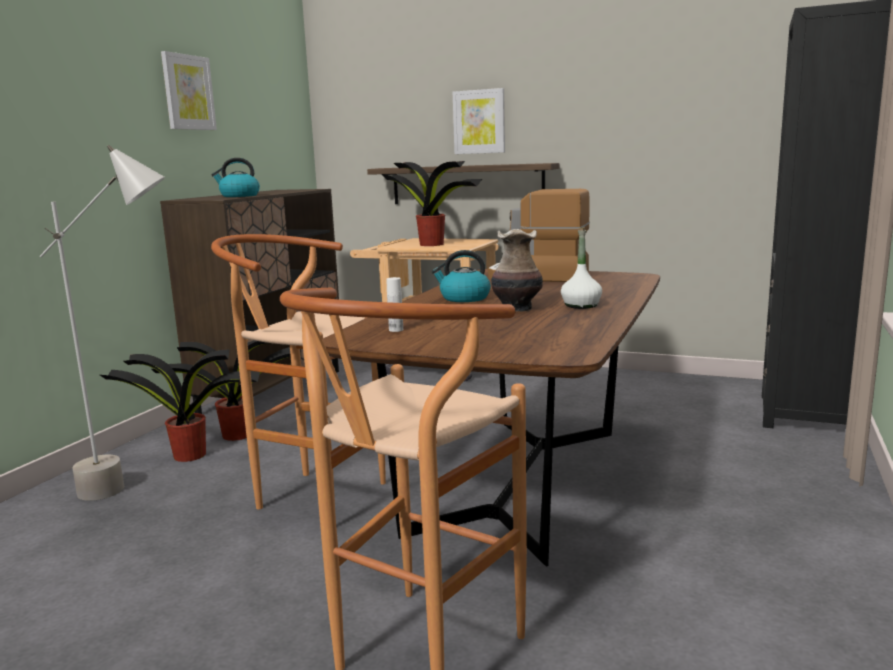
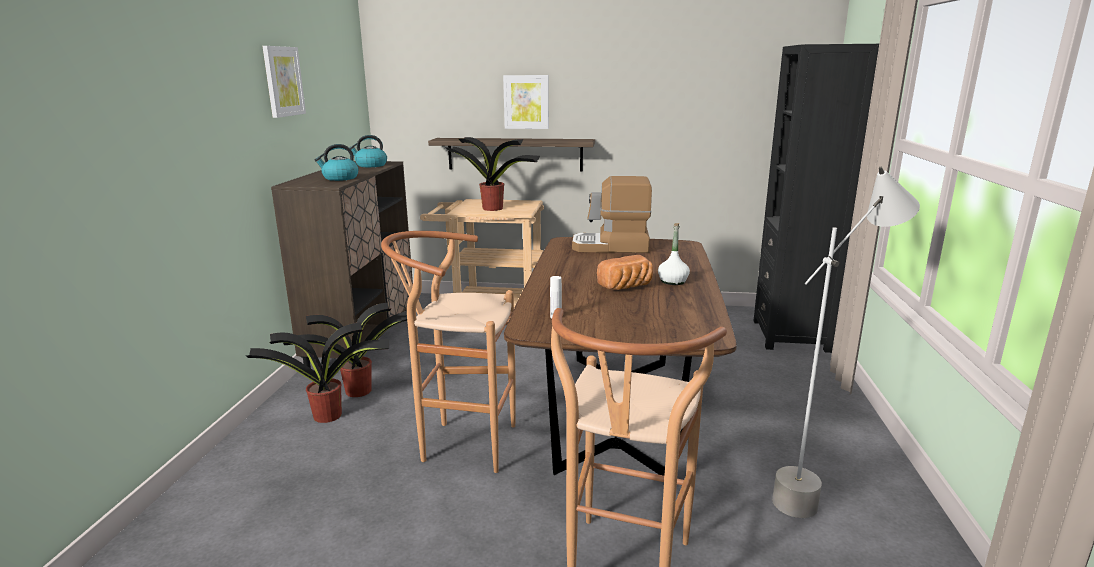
camera: 15 degrees left, 5 degrees up
(140, 485) = (300, 450): grey floor lamp -> grey floor lamp (818, 491)
(464, 298) = (575, 275): kettle -> kettle (370, 165)
(516, 308) = (627, 287): vase -> bread

